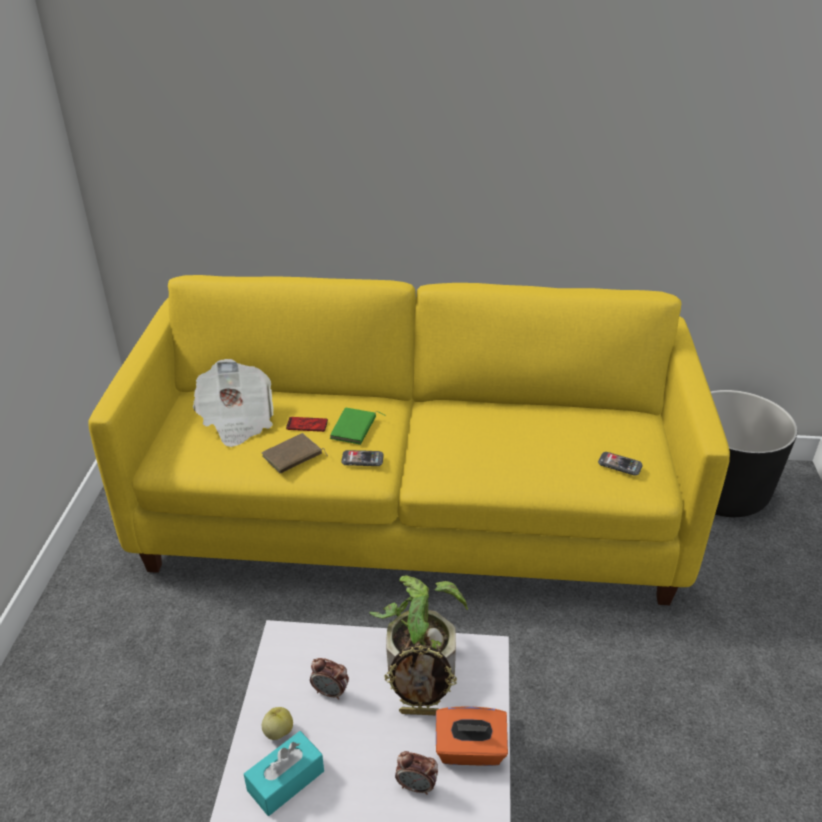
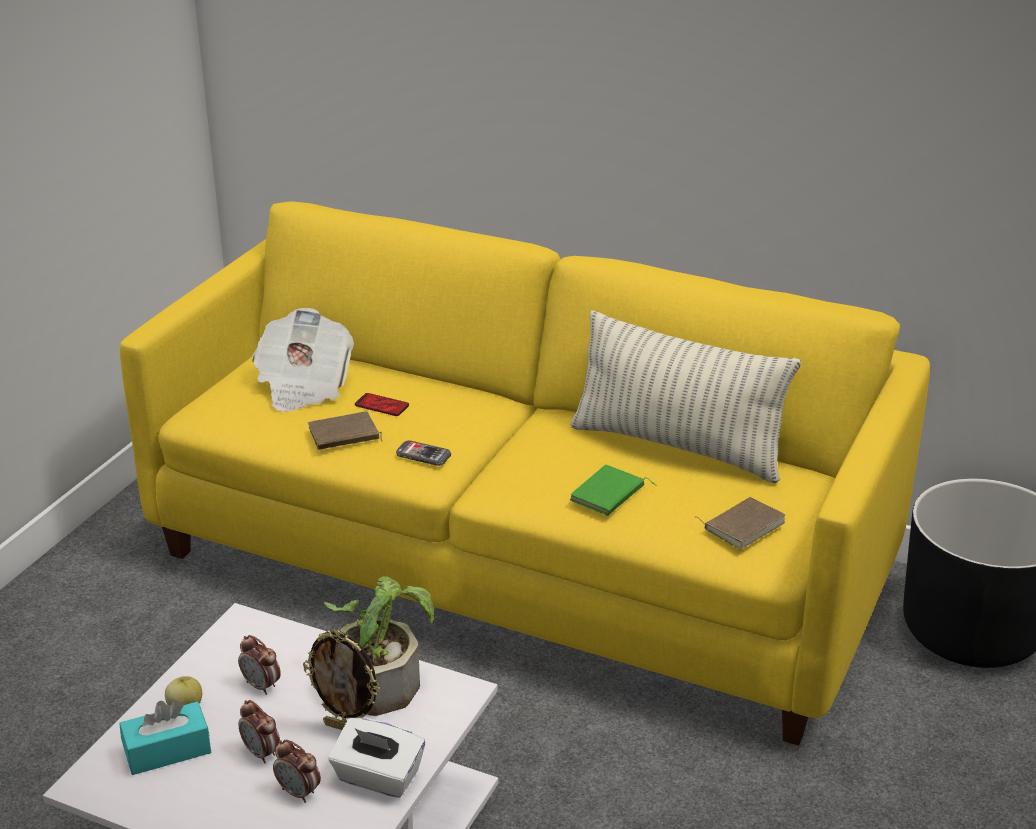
camera: 20 degrees right, 5 degrees down
(355, 429) = (436, 421): green book -> green book (609, 495)
(365, 757) = (261, 753): none -> alarm clock
(470, 751) = (378, 777): orange tissue box -> white tissue box
(536, 413) = (677, 447): none -> pillow
(620, 465) = (742, 525): phone -> brown book

